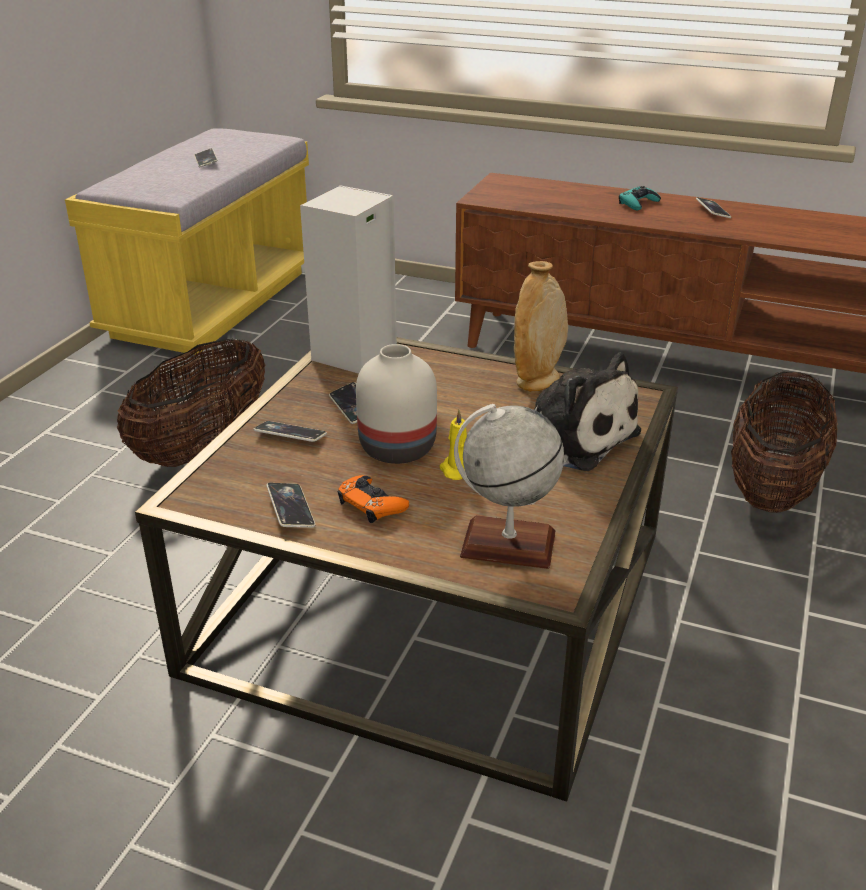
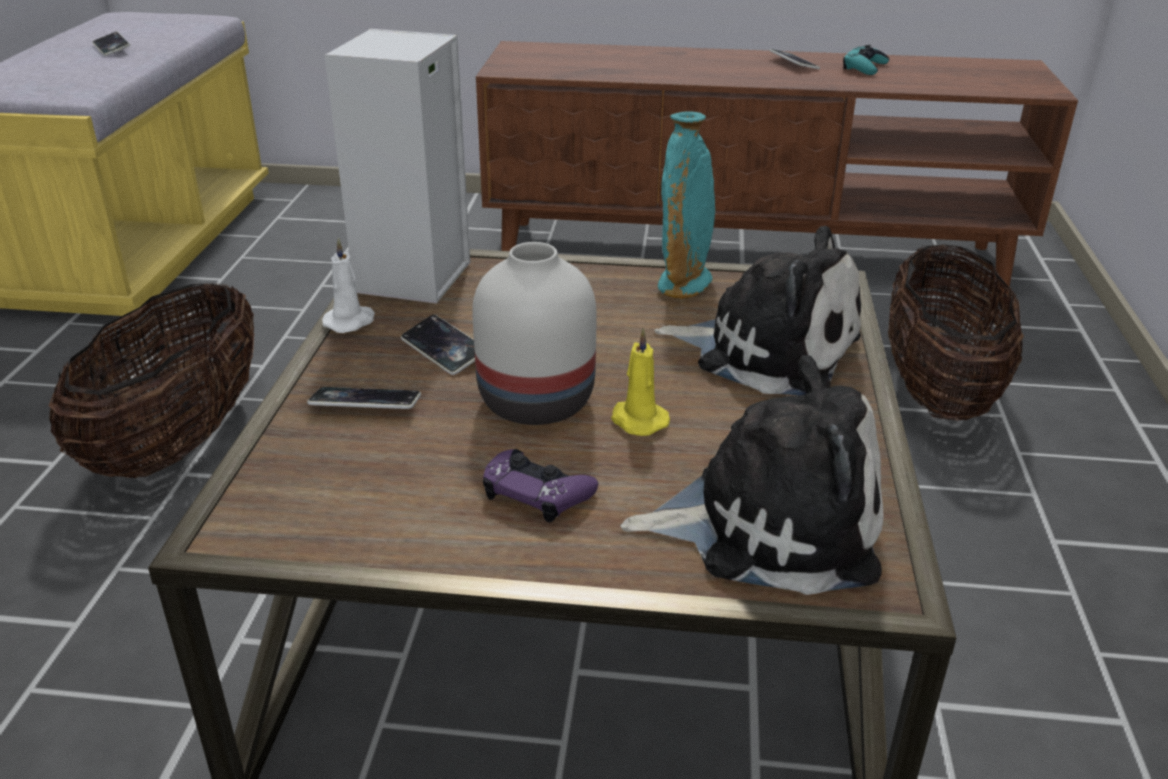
camera: 15 degrees left, 0 degrees up
(291, 509) = (414, 520): phone -> none
(301, 380) = (351, 321): none -> white candle
(371, 504) = (537, 492): orange game controller -> purple game controller
(508, 544) = (769, 522): globe -> plush toy
(538, 381) = (684, 284): beige vase -> turquoise vase
(638, 203) = (702, 61): turquoise game controller -> turquoise game controller (864, 67)

